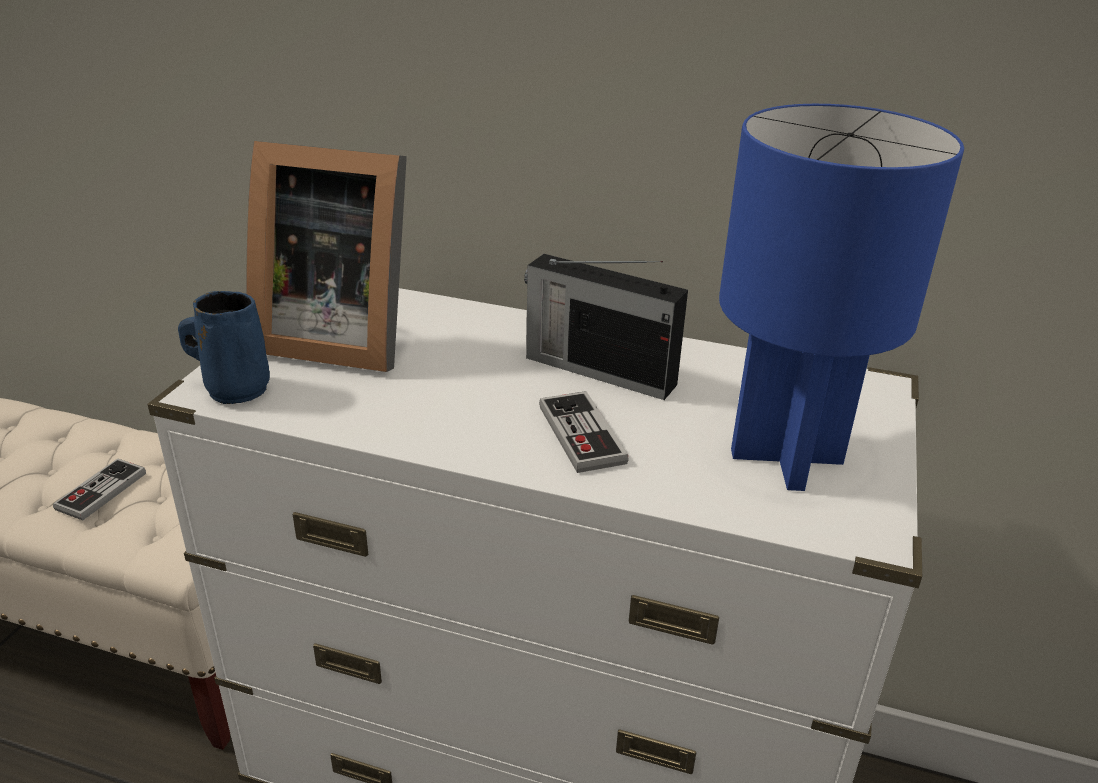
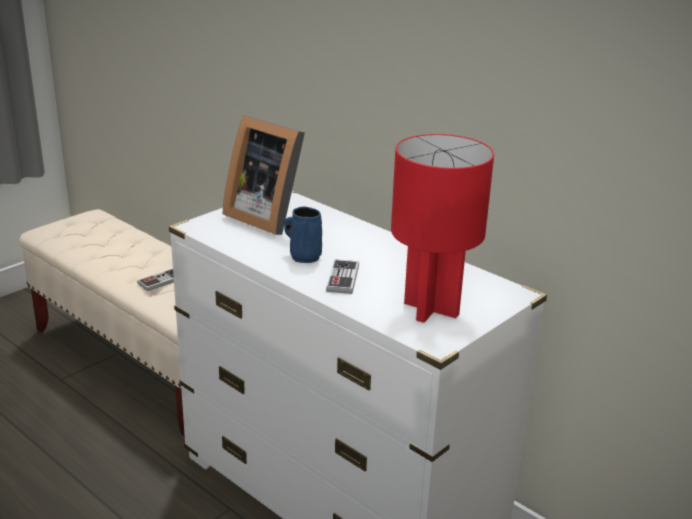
camera: 25 degrees right, 5 degrees down
(234, 389) = (207, 228): blue mug -> blue mug (304, 256)
(597, 370) = (377, 255): radio -> none
(785, 457) = (430, 309): blue table lamp -> red table lamp

